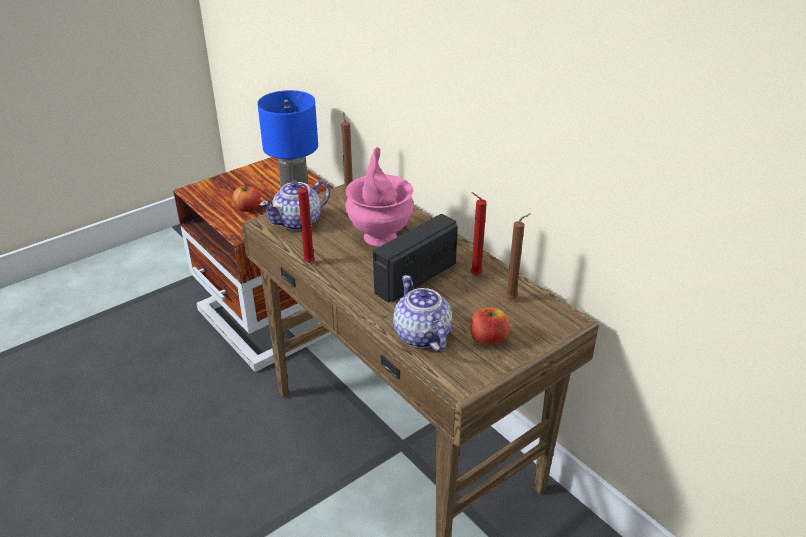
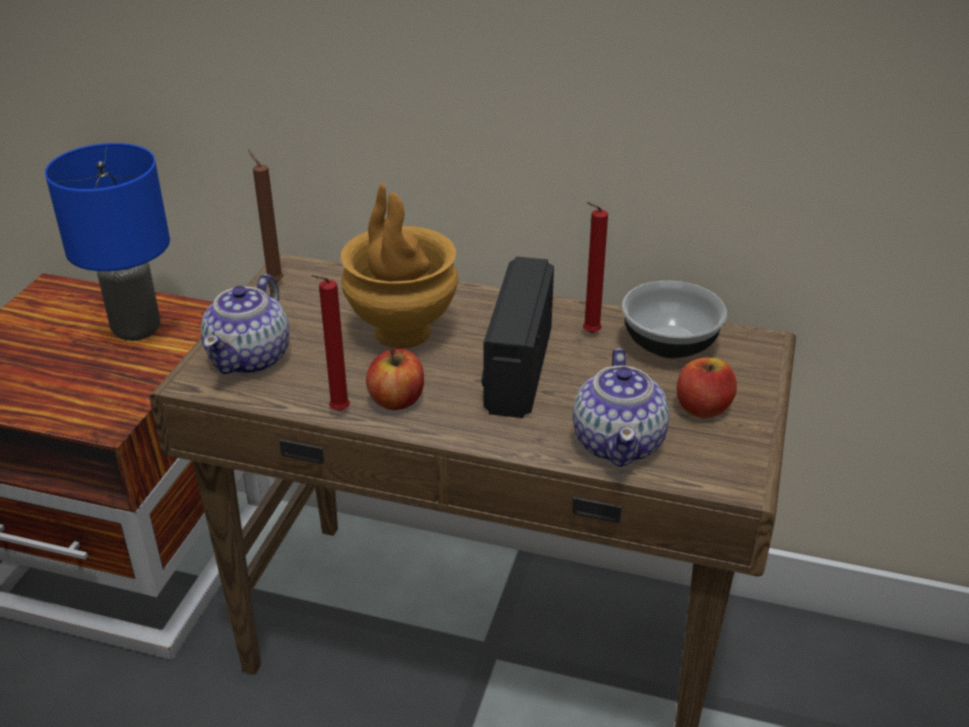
camera: 35 degrees left, 0 degrees up
(248, 208) = (75, 379): apple -> apple (397, 400)
(380, 236) = (401, 331): pink vase -> brown vase
(422, 336) = (619, 442): teapot -> teapot turned 120 degrees counterclockwise
(513, 299) = (671, 344): brown candle -> bowl

